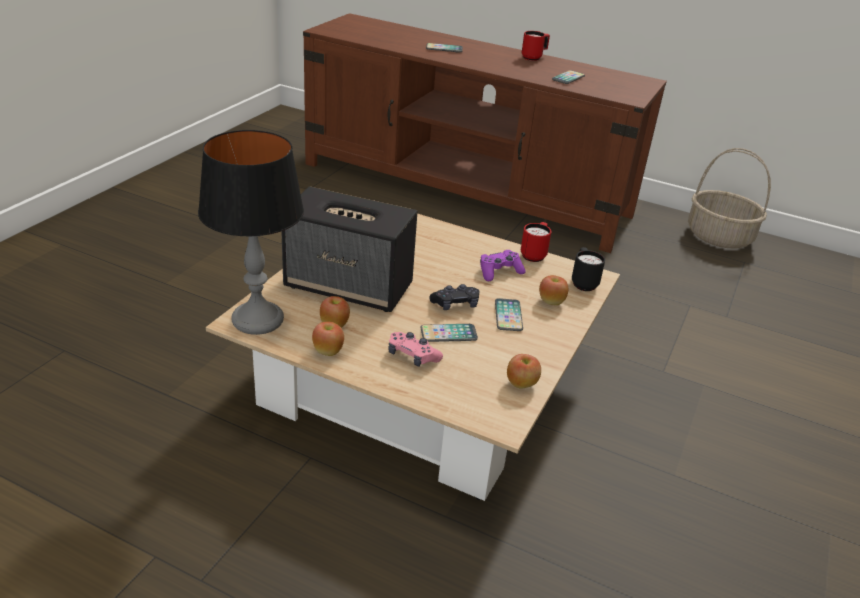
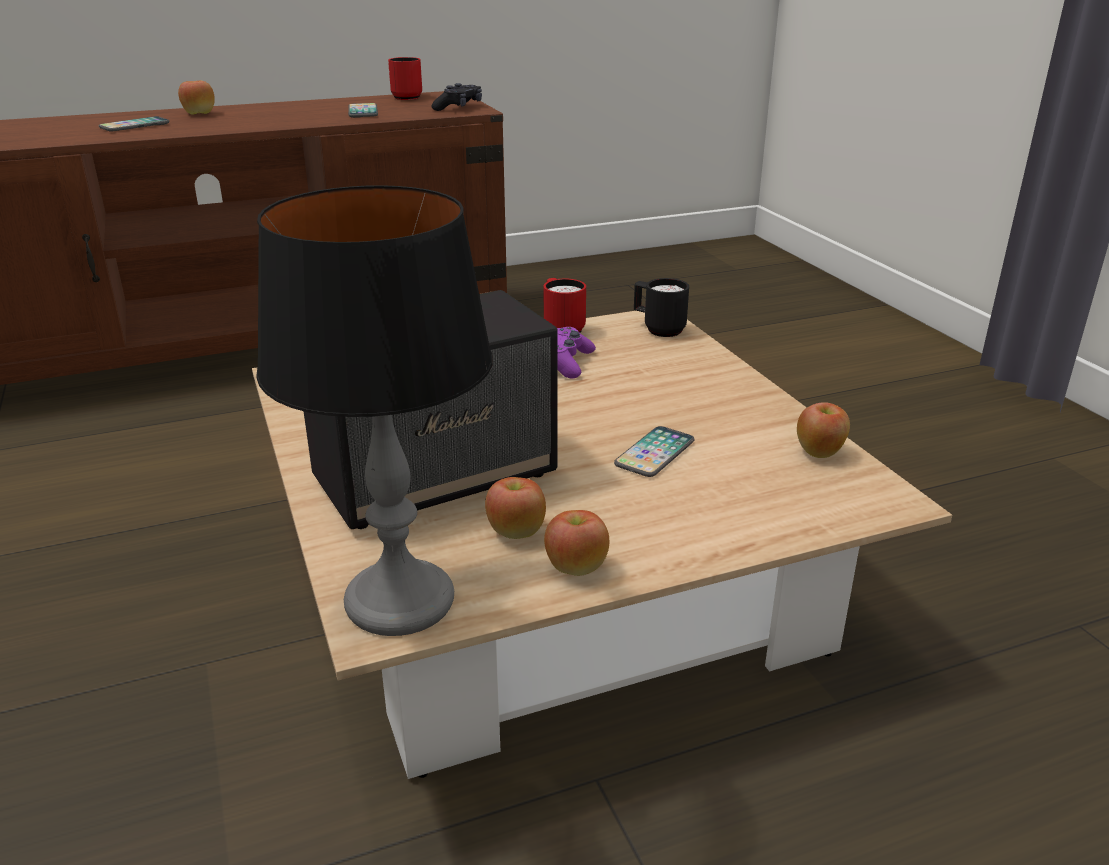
camera: 45 degrees left, 5 degrees down
(412, 356) = (673, 501): pink game controller -> none
(455, 304) = (595, 420): black game controller -> black game controller (458, 107)
(508, 316) = (666, 398): phone -> none
(534, 58) = (275, 106): red mug -> red mug (408, 97)
(551, 302) = (672, 362): apple -> apple (199, 114)
(720, 237) = (573, 273): basket -> none

